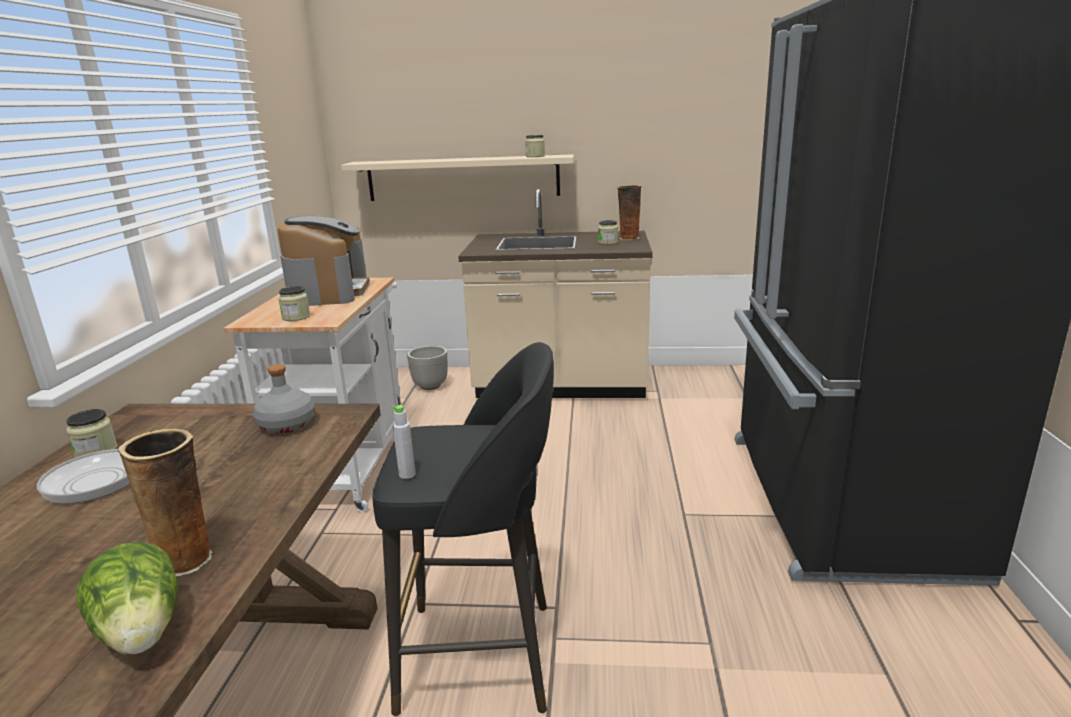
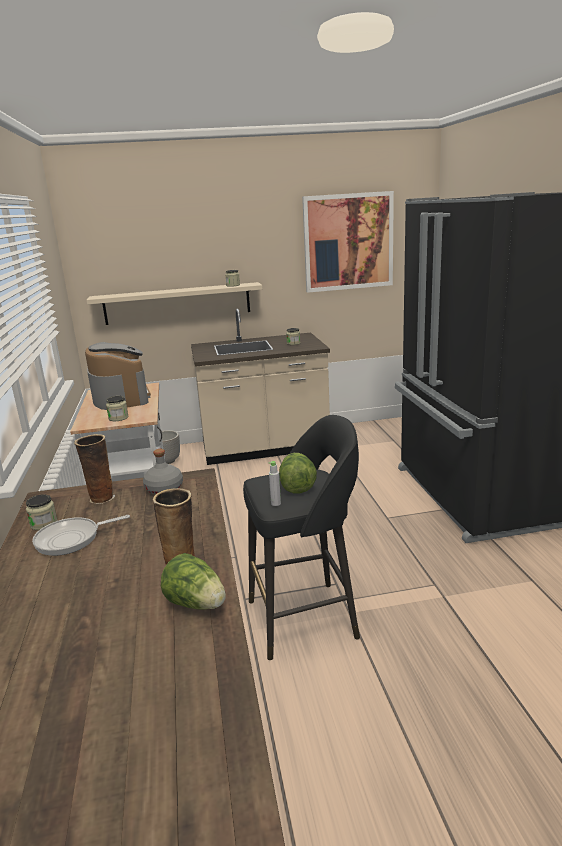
camera: 15 degrees left, 0 degrees up
(460, 450) = (297, 486): none -> lettuce
(628, 238) = (304, 339): vase -> vase (100, 498)
(709, 101) = (348, 242): none -> picture

